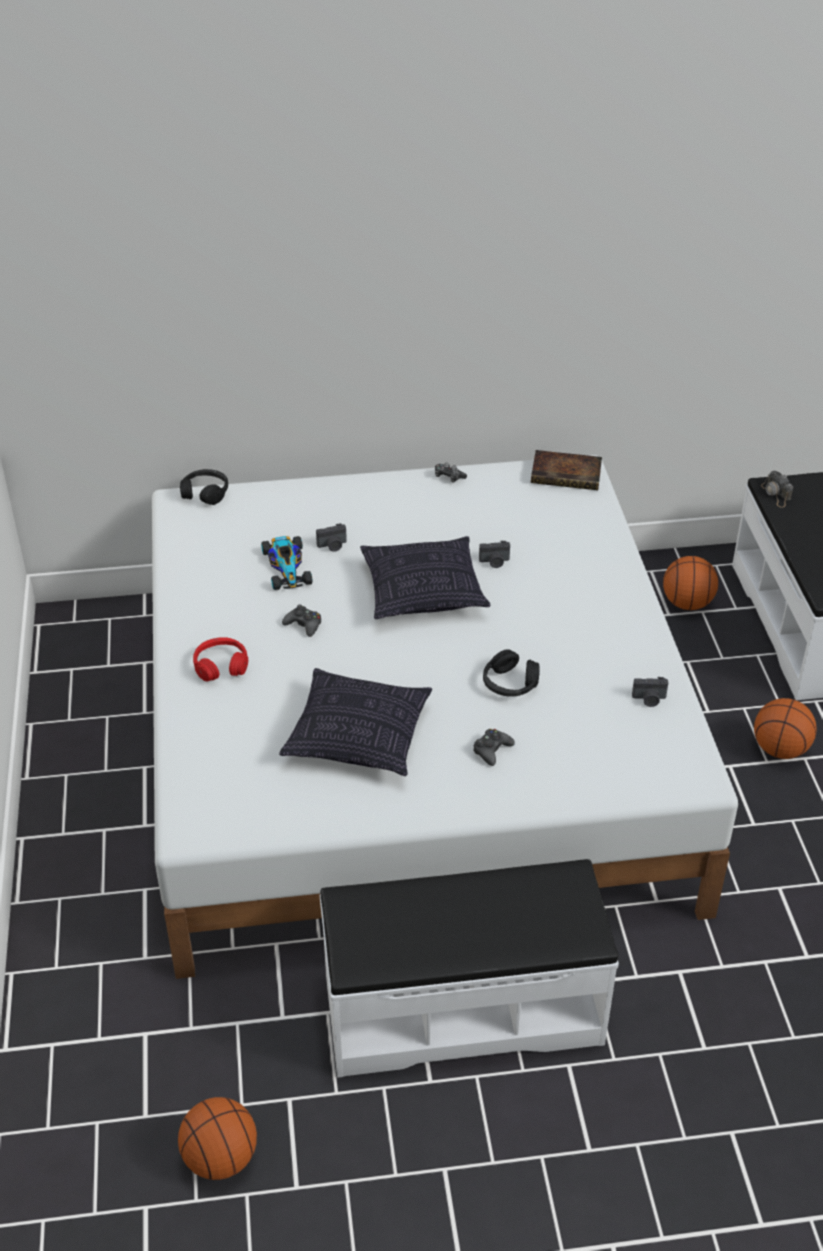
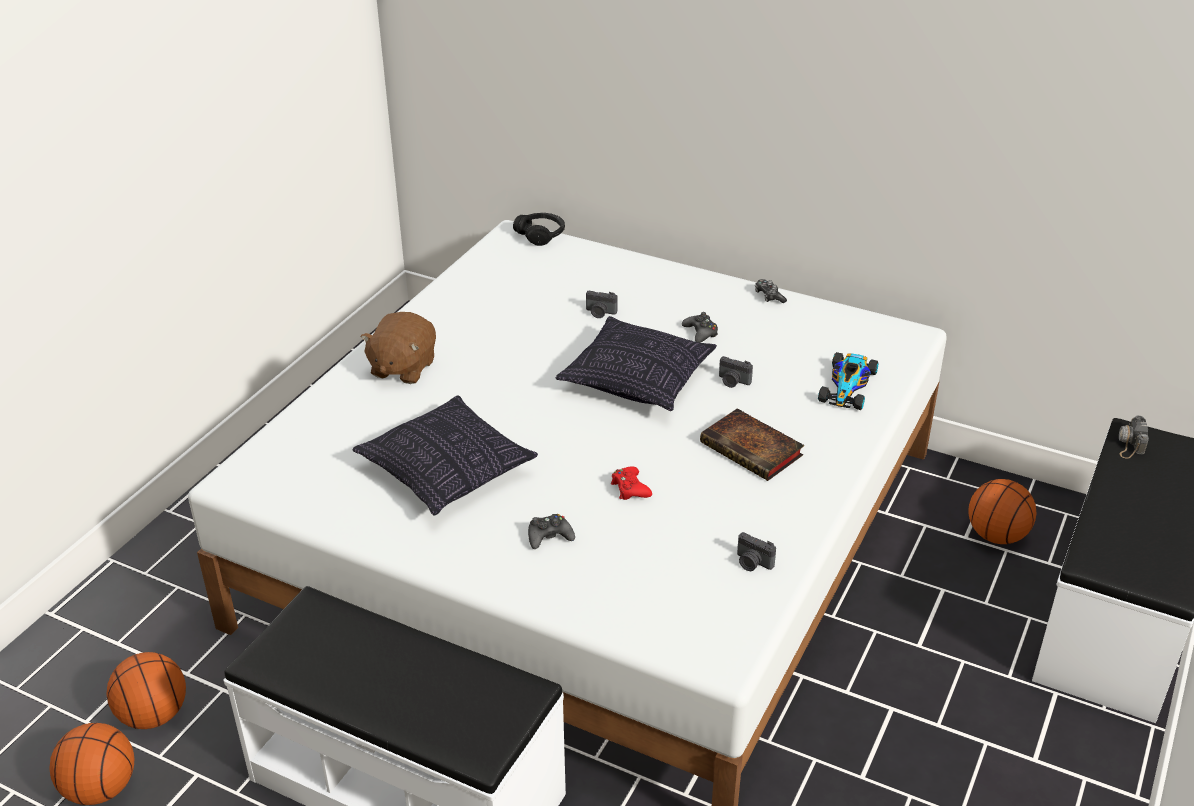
camera: 35 degrees right, 5 degrees down
(221, 666) = (402, 368): red headphones -> brown plush toy
(287, 566) = (542, 314): toy car -> toy car (848, 385)
(304, 625) = (504, 364): black game controller -> black game controller (700, 332)
(509, 684) = (630, 488): black headphones -> red game controller
(568, 474) = (891, 335): book -> book (753, 450)
(780, 749) = (965, 720): basketball -> basketball (154, 715)

